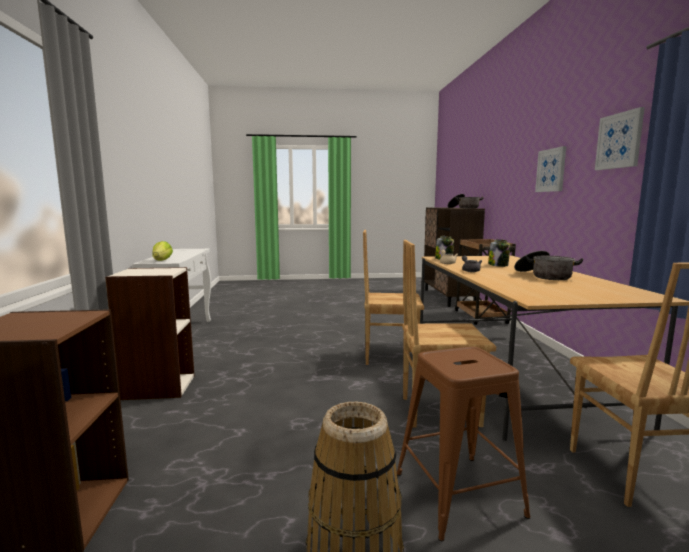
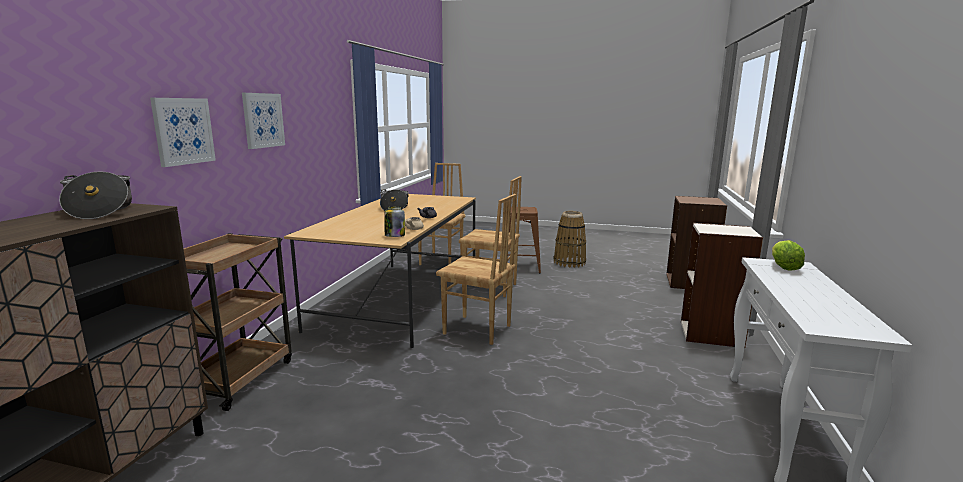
camera: 160 degrees left, 5 degrees up
(498, 265) = (378, 221): jar -> none
(619, 141) = (322, 100): picture -> picture (183, 131)

